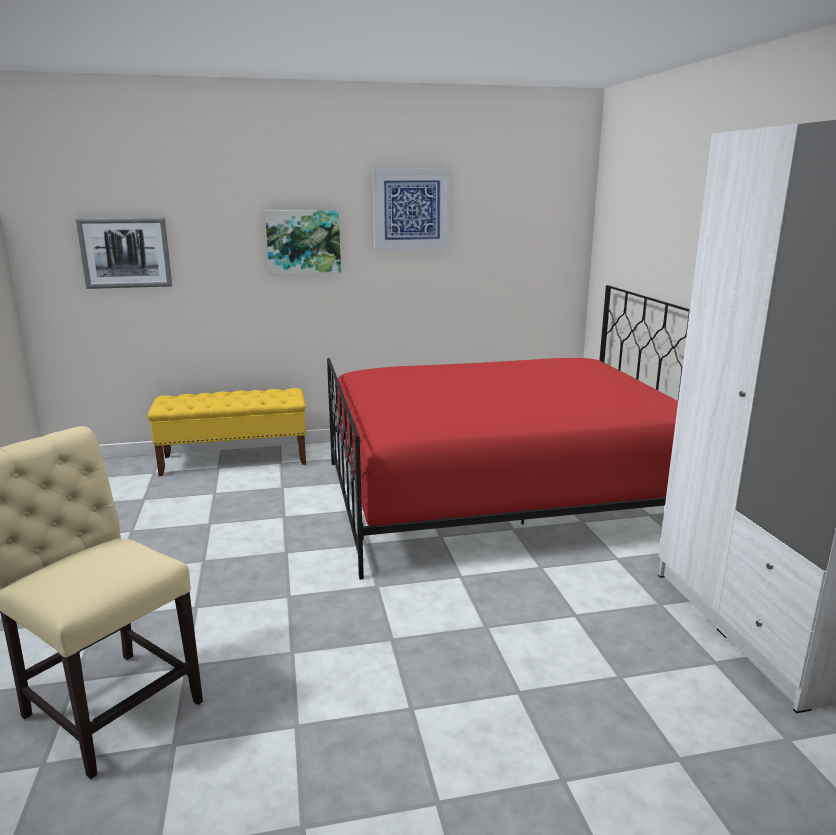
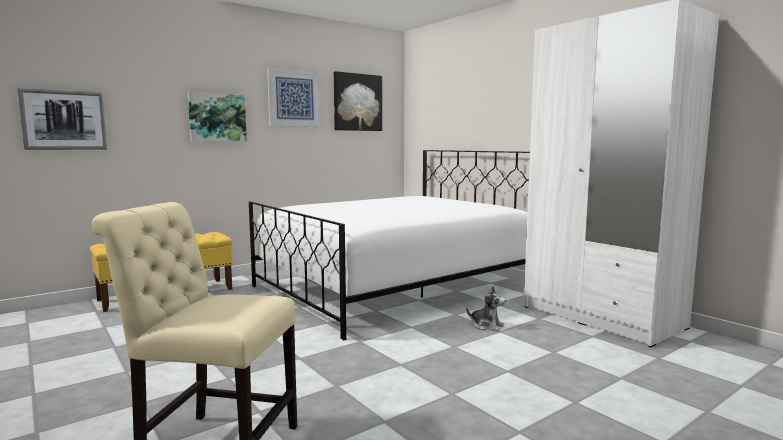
camera: 25 degrees left, 10 degrees down
(503, 496) = (395, 286): red bed -> white bed
(512, 209) = (357, 102): none -> picture
(565, 600) = (486, 326): none -> plush toy

